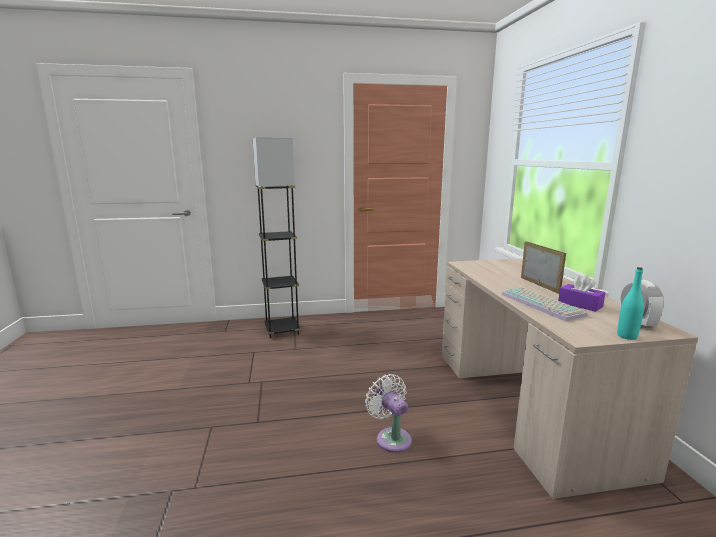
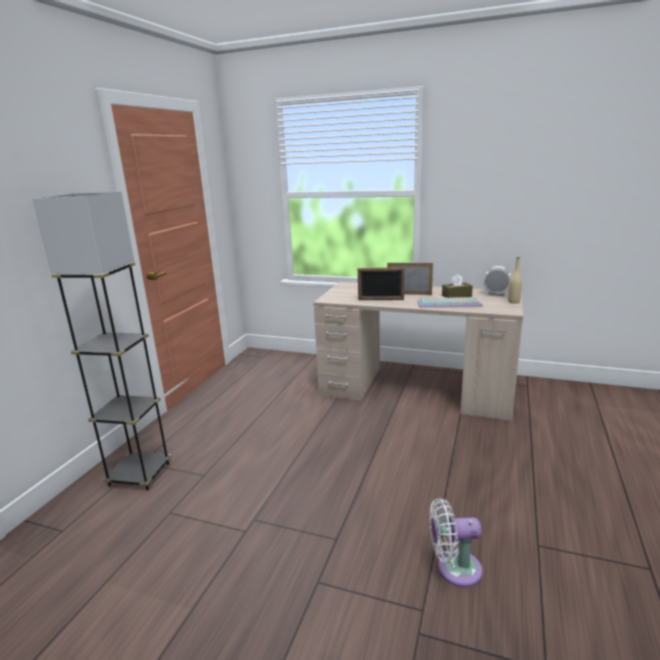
camera: 60 degrees left, 5 degrees up
(391, 438) = (418, 460): white fan -> white fan (454, 569)
(496, 278) = (381, 300): none -> picture frame
(580, 304) = (456, 296): purple tissue box -> brown tissue box
(627, 336) = (513, 302): turquoise bottle -> beige bottle

